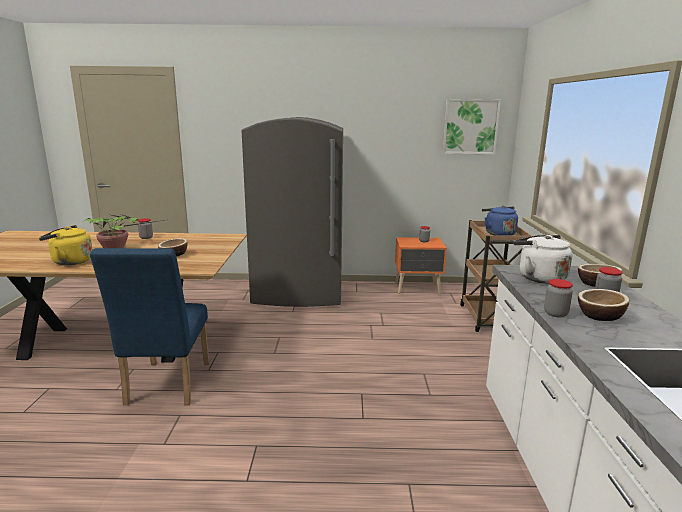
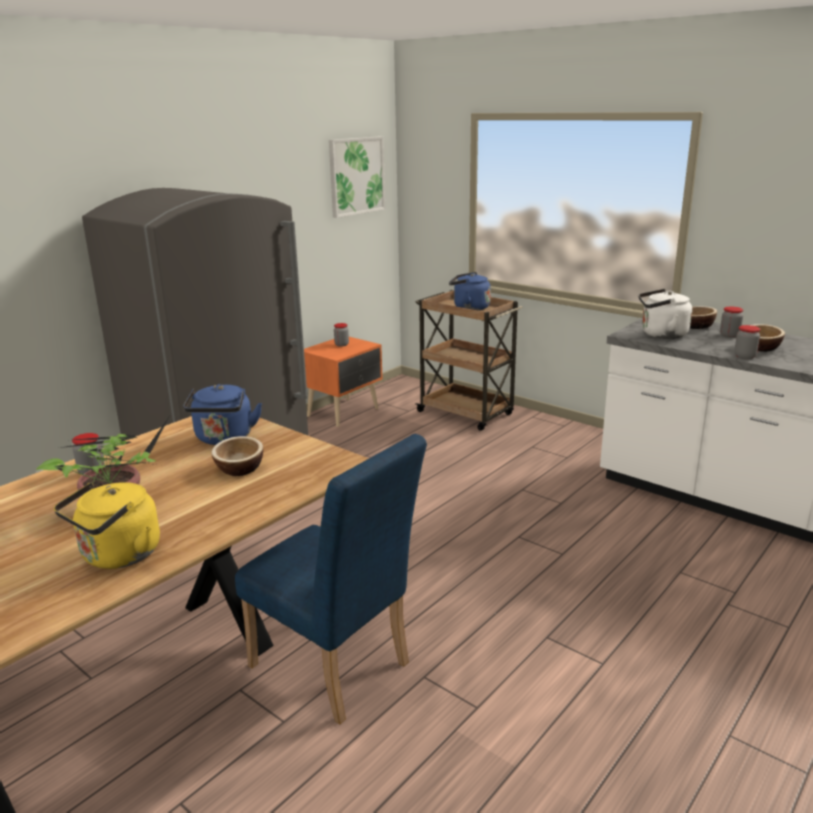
camera: 50 degrees left, 5 degrees up
(205, 244) = (224, 439): none -> blue kettle

